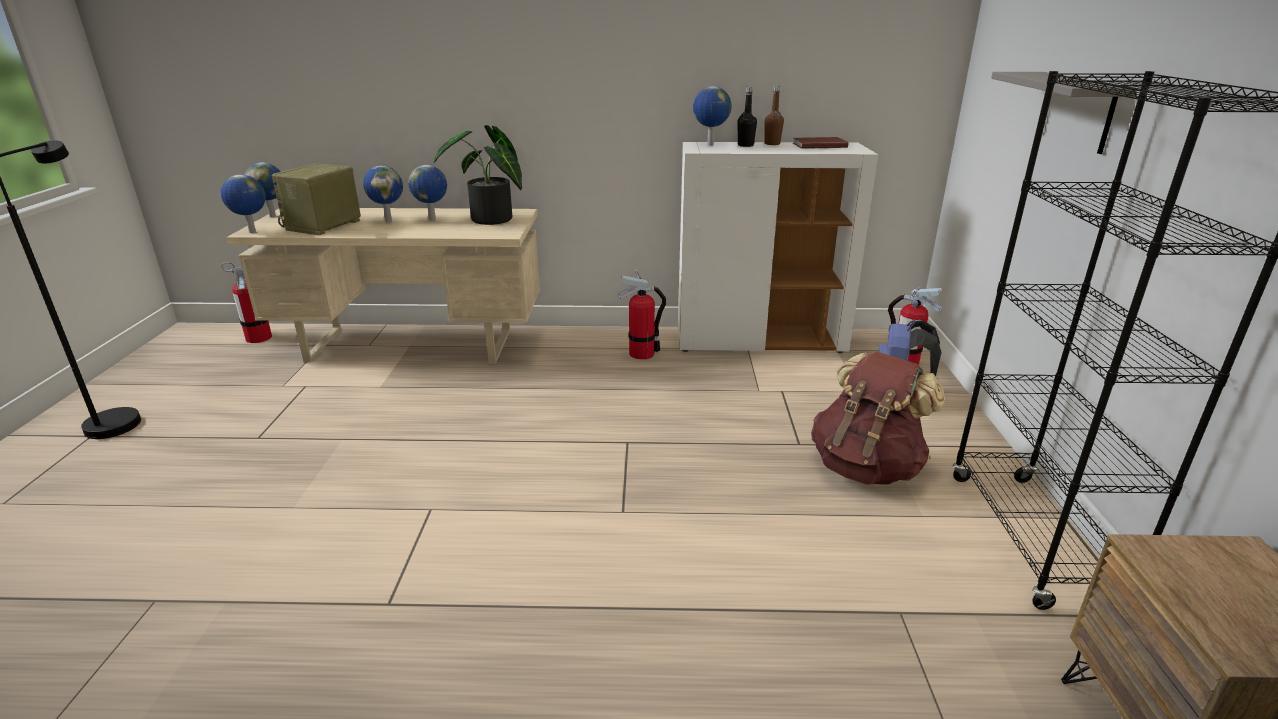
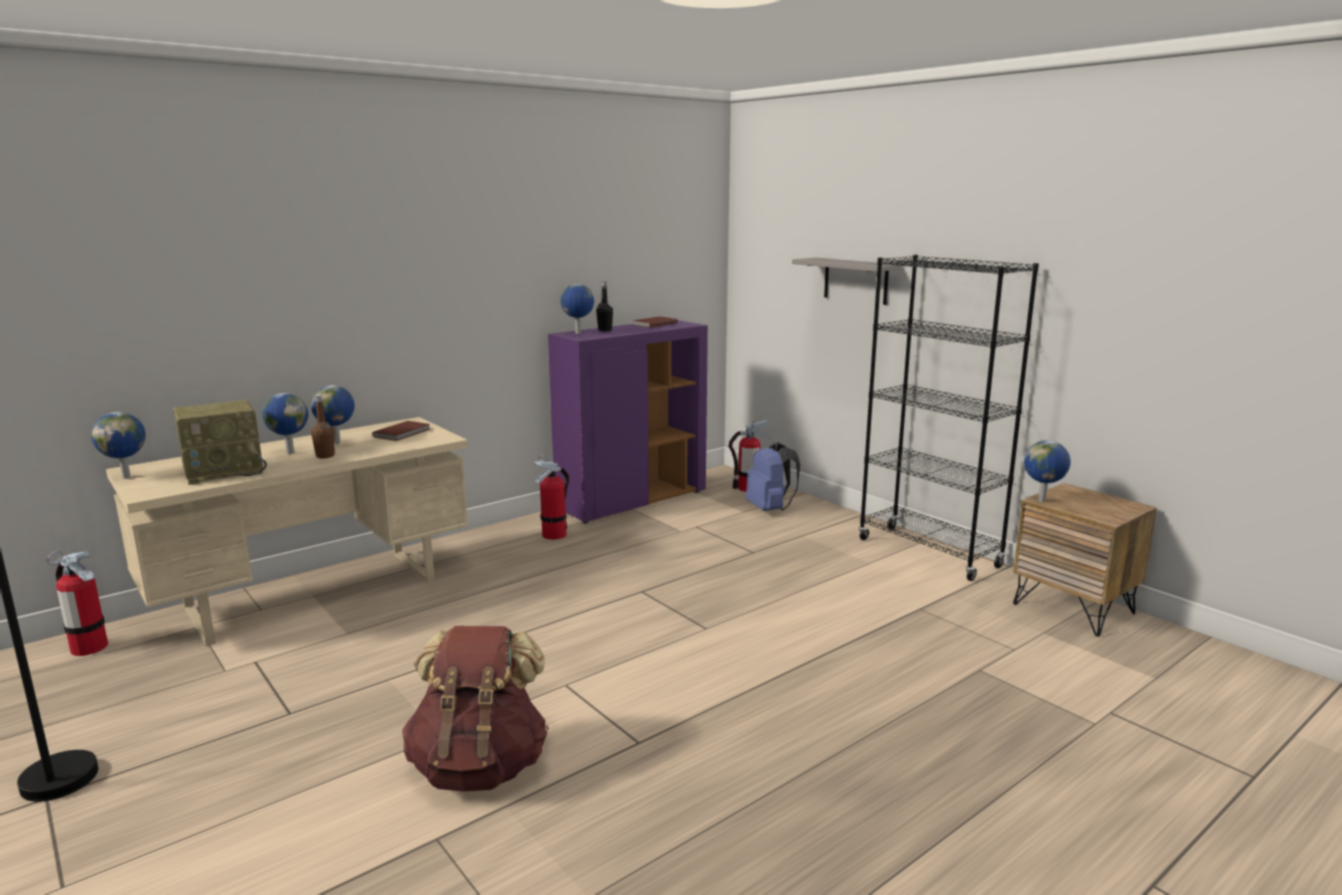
camera: 40 degrees left, 10 degrees down
(252, 232) = (150, 493): globe -> globe (1042, 501)
(323, 226) = (225, 471): radio -> radio turned 105 degrees counterclockwise
(492, 221) = (403, 433): potted plant -> brown book
(760, 341) = (632, 501): white cabinet -> purple cabinet
(772, 144) = (620, 327): brown bottle -> brown bottle (325, 456)
(866, 467) = (808, 550): brown backpack -> brown backpack (480, 766)

